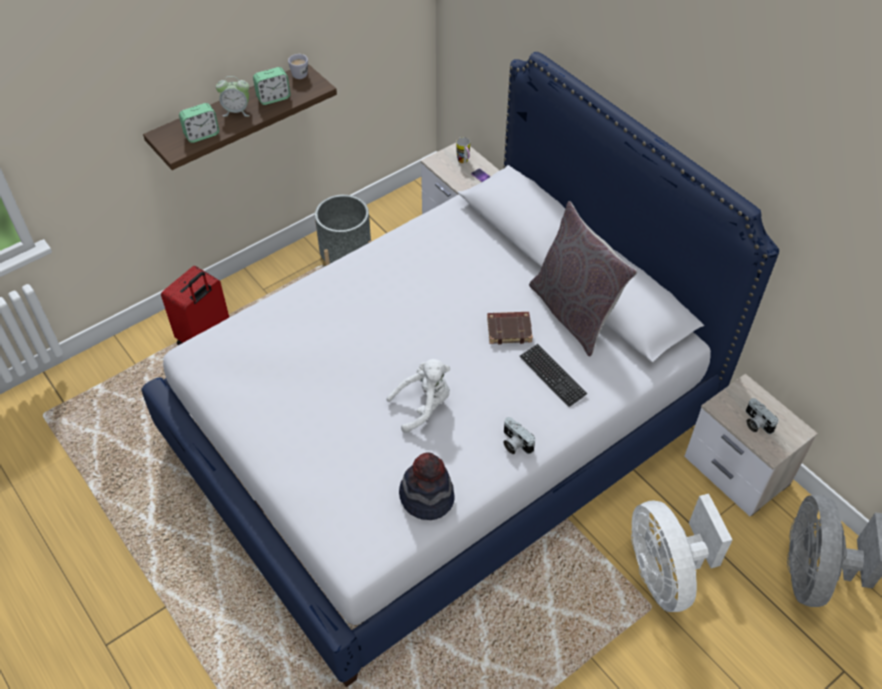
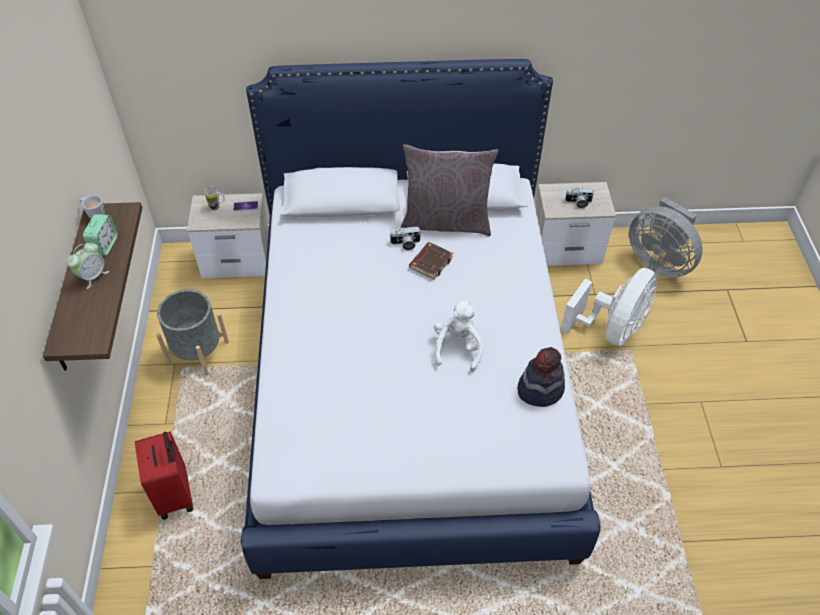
camera: 55 degrees left, 0 degrees up
(202, 135) = (95, 314): alarm clock -> none
(514, 443) = (531, 315): camera -> camera (405, 244)
(552, 376) = (490, 263): keyboard -> none
(665, 573) = (612, 329): white fan -> white fan turned 75 degrees counterclockwise

